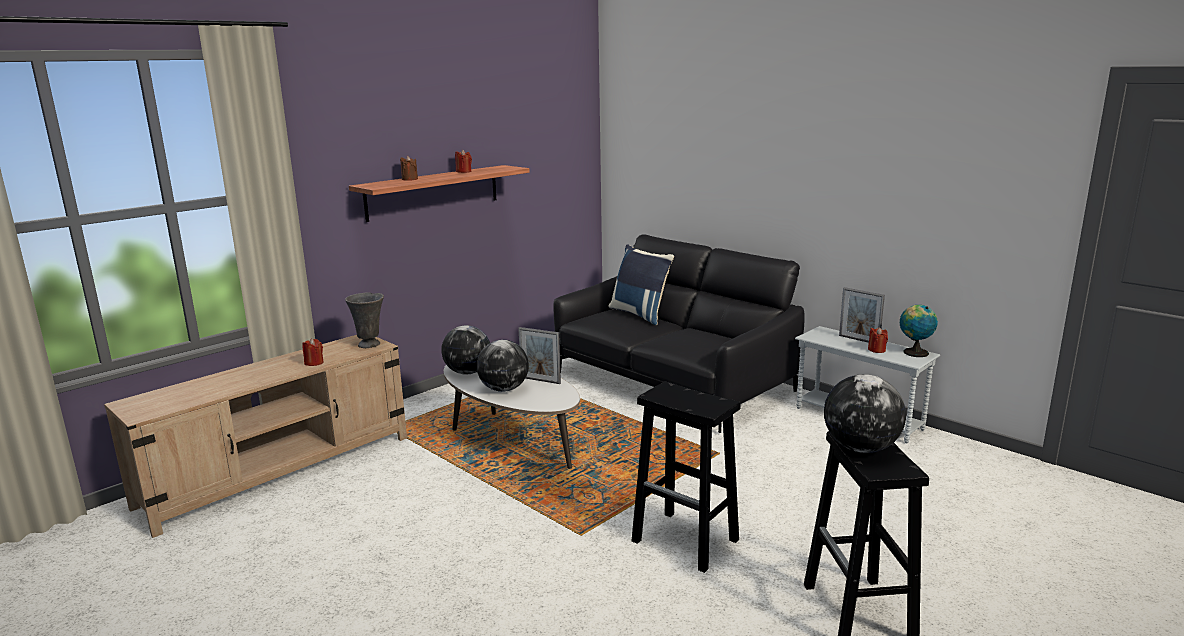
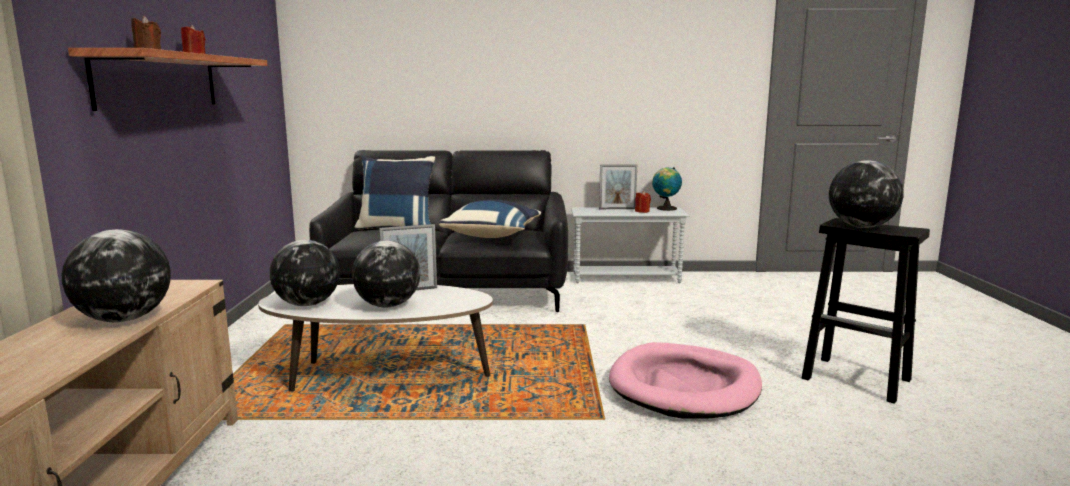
camera: 45 degrees left, 5 degrees down
(314, 363) = (125, 319): red candle -> globe
(370, 345) = (175, 287): grey vase -> none
(687, 541) = (684, 386): black stool -> pink dog bed
(689, 343) = (493, 236): none -> blue pillow

